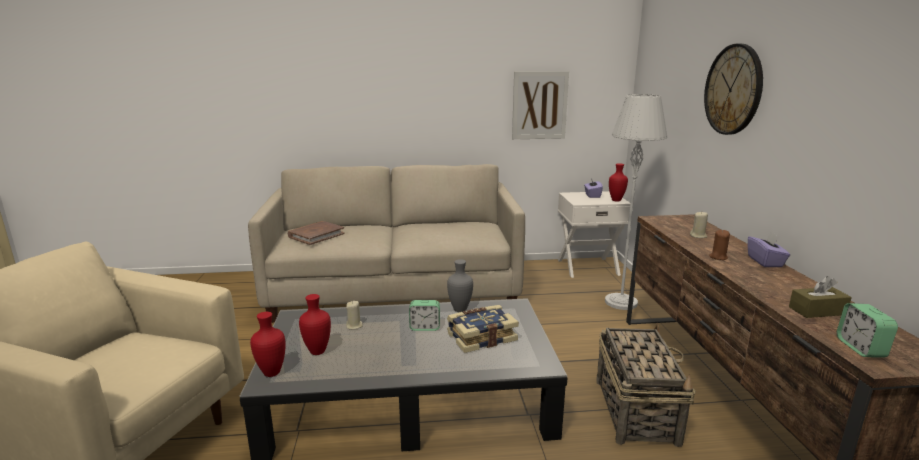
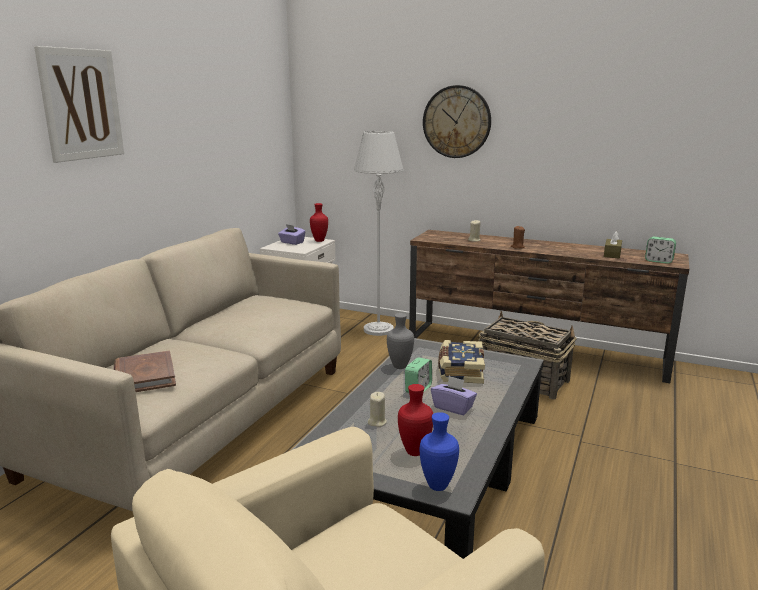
camera: 60 degrees left, 0 degrees up
(272, 373) = (439, 486): red vase -> blue vase
(539, 105) = (235, 153): picture -> picture (81, 104)
(765, 262) = (535, 242): purple tissue box -> purple tissue box (453, 407)

